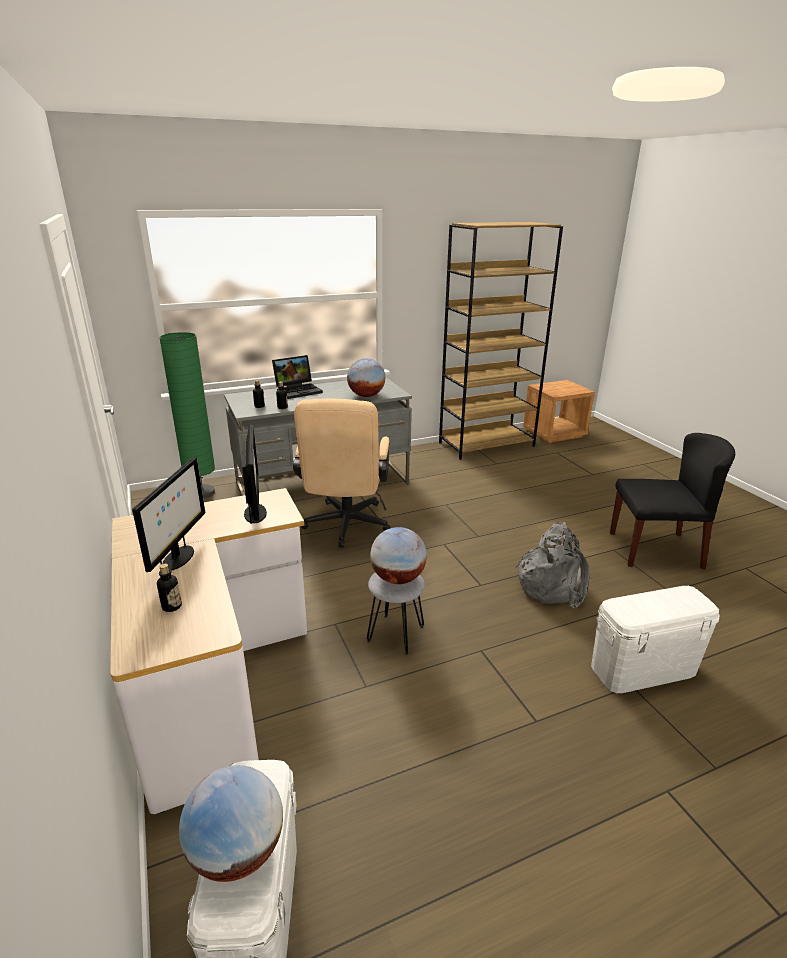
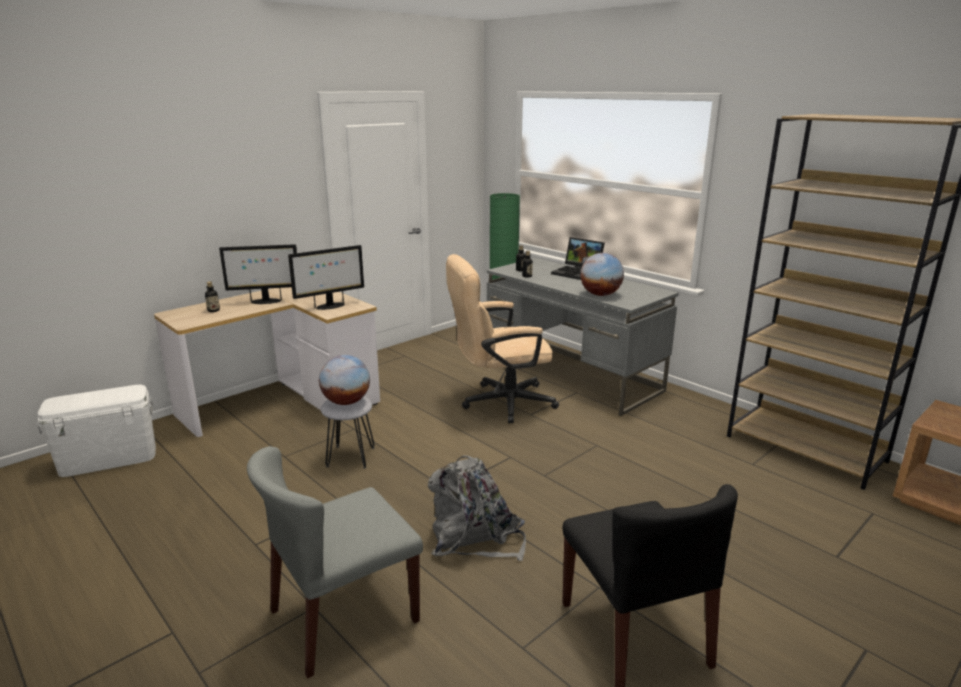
camera: 70 degrees right, 5 degrees down
(237, 851) = (84, 398): globe -> none
(643, 669) = (343, 617): white storage box -> grey chair

